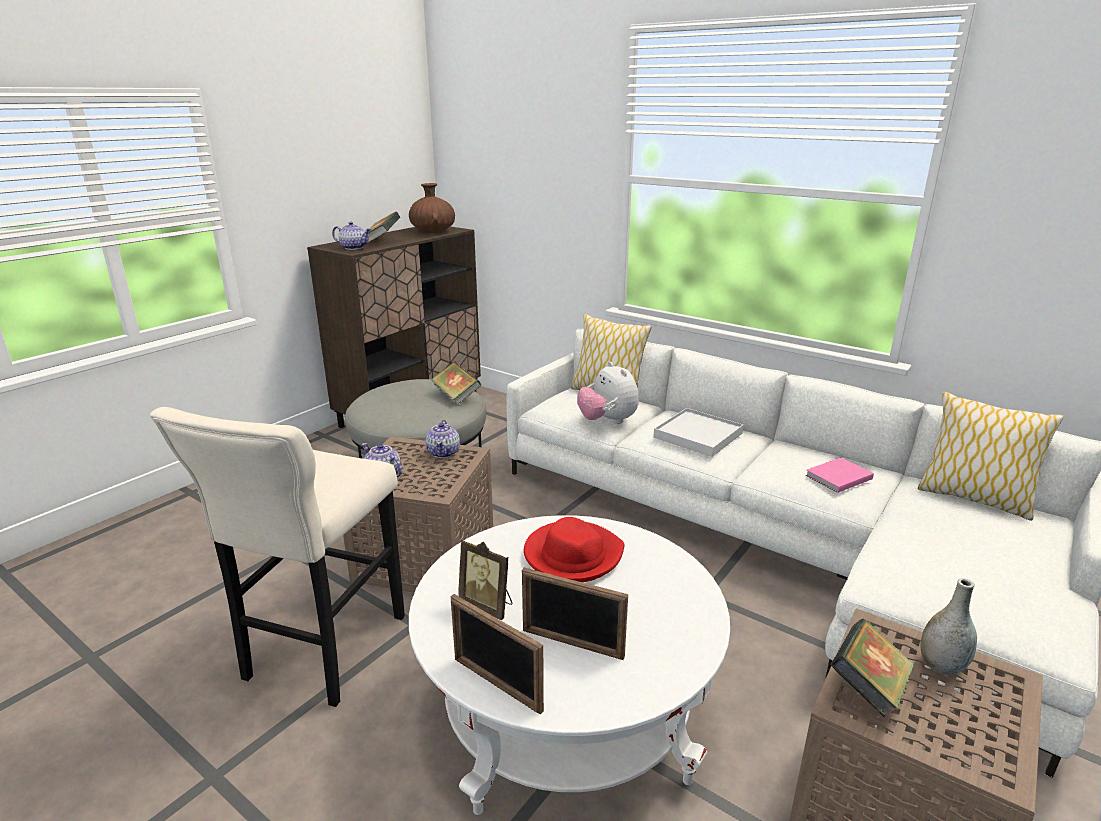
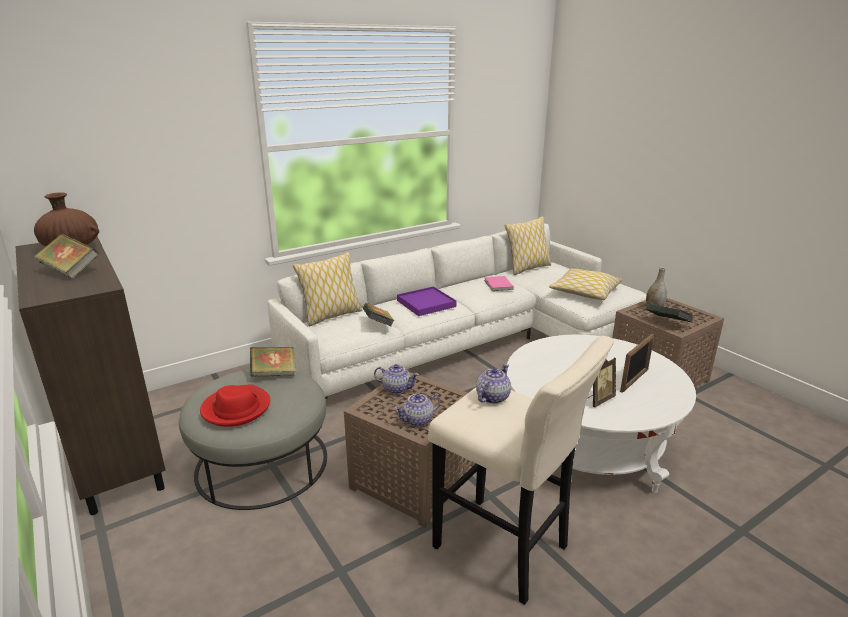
camera: 70 degrees left, 0 degrees up
(353, 247) = (81, 285): teapot -> teapot (492, 397)
(496, 684) = (665, 406): picture frame -> none
(572, 555) = (554, 365): red hat -> red hat (236, 408)
(607, 421) = (378, 325): plush toy -> book
(698, 435) = (426, 303): white tray -> purple tray
(942, 573) = (584, 292): none -> pillow

